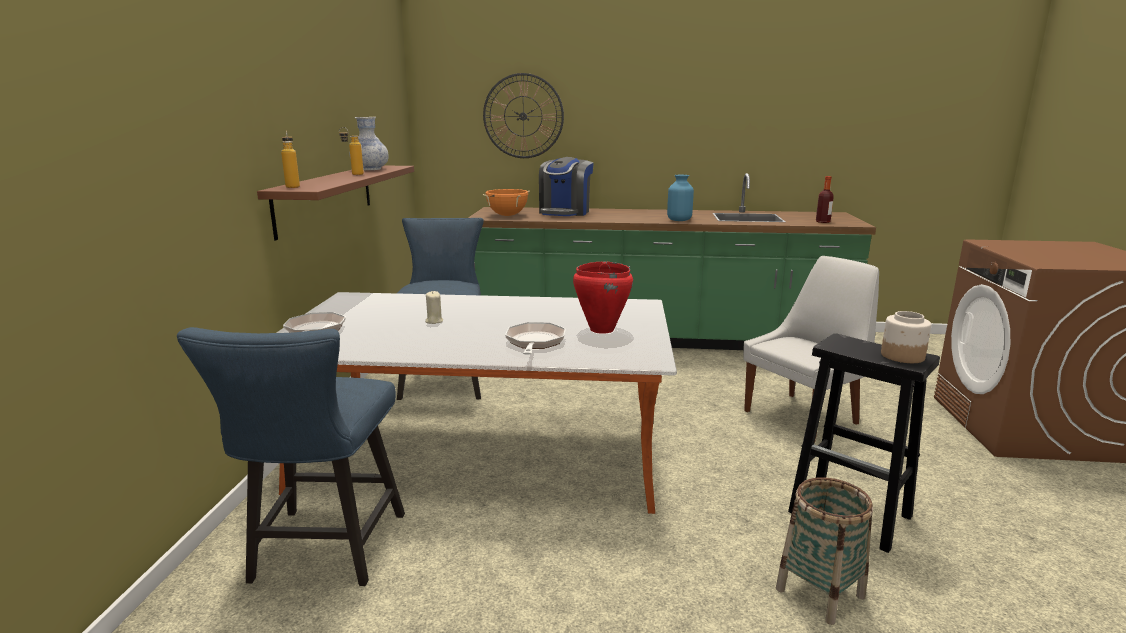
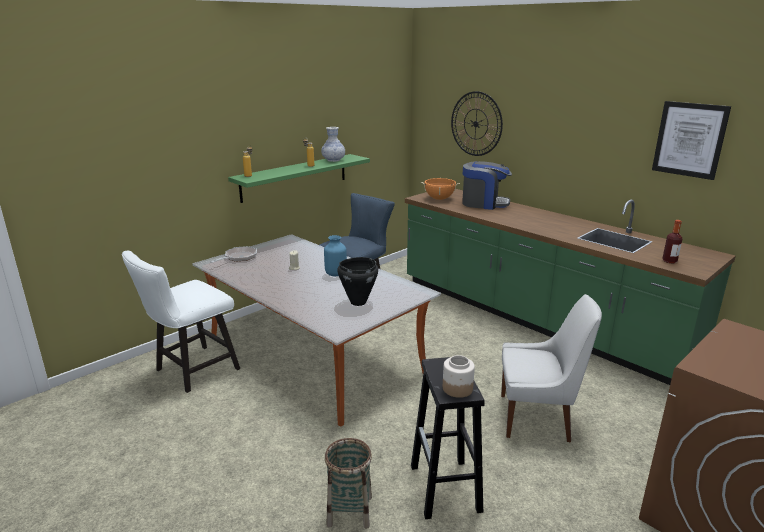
camera: 40 degrees right, 5 degrees up
(323, 554) = (192, 371): blue chair -> white chair
(326, 198) = (295, 177): brown shelf -> green shelf
(535, 343) = (309, 298): frying pan -> none
(565, 212) = (484, 203): coffee machine -> coffee machine turned 135 degrees counterclockwise
(601, 329) = (358, 302): red cooking pot -> black cooking pot
(679, 220) = (546, 230): blue vase -> blue vase (335, 274)
(790, 102) = (689, 139): none -> picture

